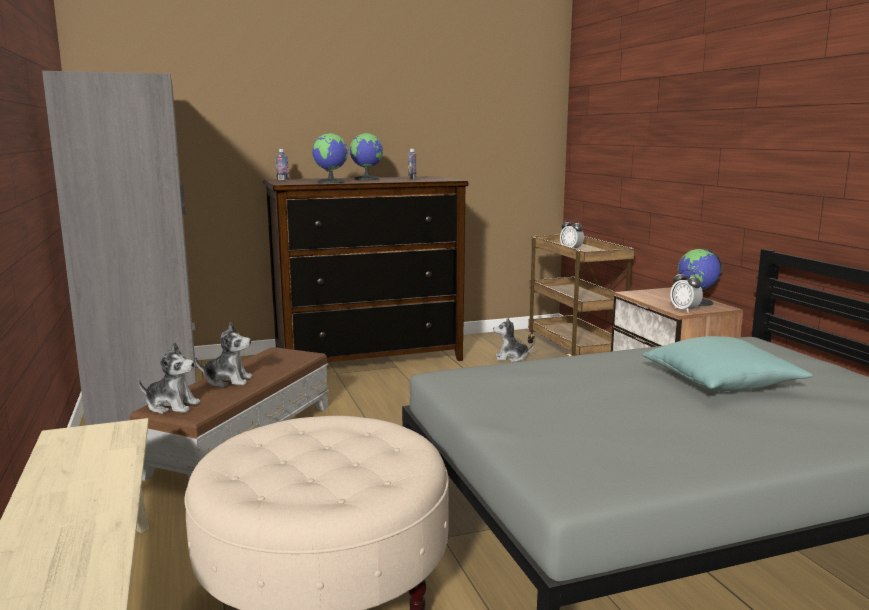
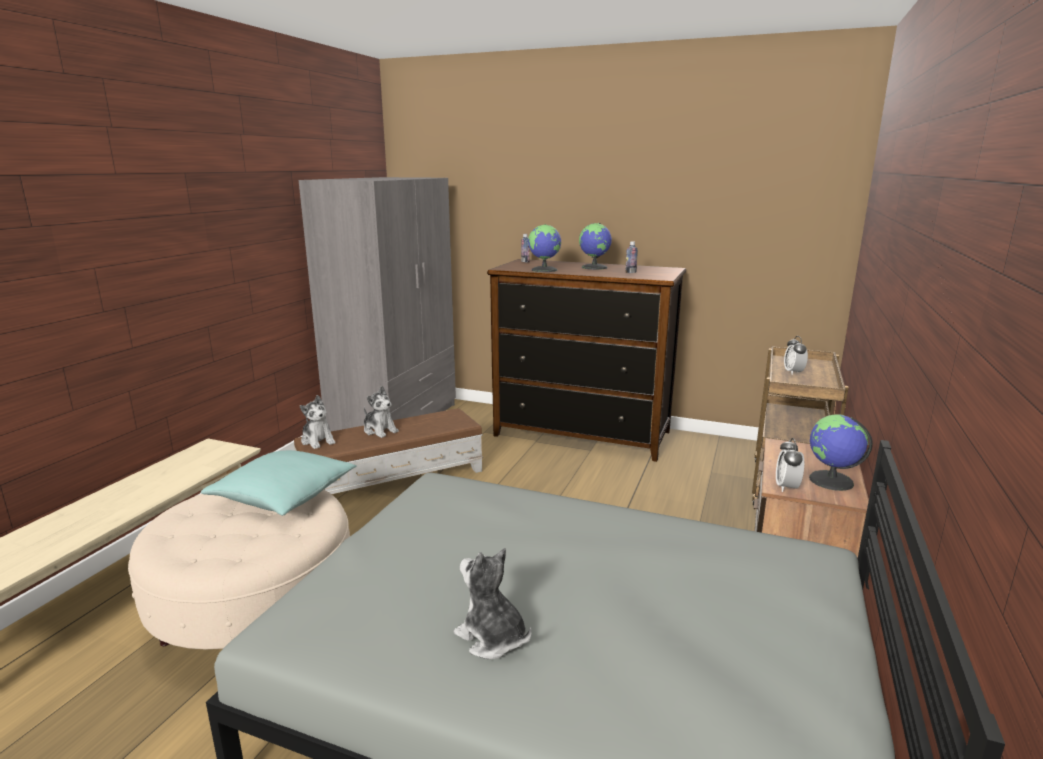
camera: 40 degrees right, 5 degrees up
(511, 358) = (707, 473): plush toy -> plush toy (492, 638)
(721, 383) = (647, 593): turquoise pillow -> turquoise pillow (284, 497)

